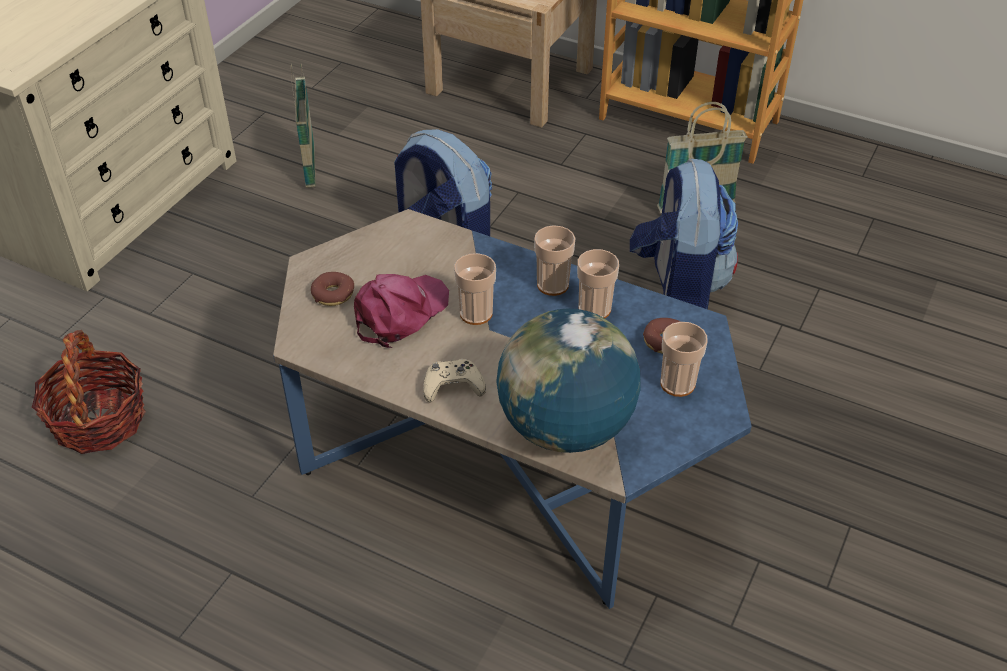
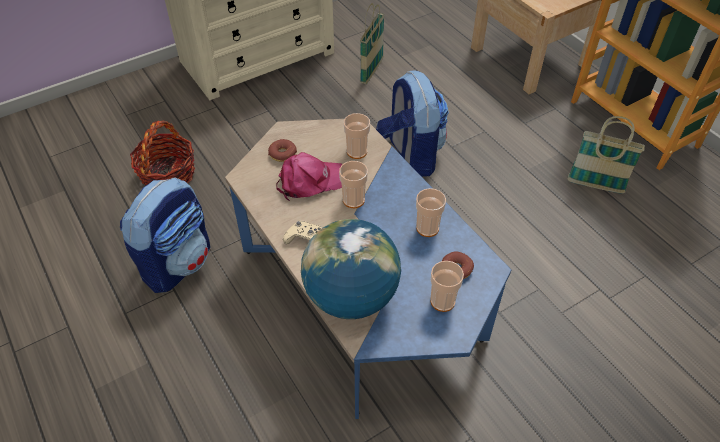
camera: 30 degrees right, 5 degrees up
(552, 285) = (413, 201): cup -> cup (357, 151)
(678, 290) = (544, 236): backpack -> backpack (178, 262)

